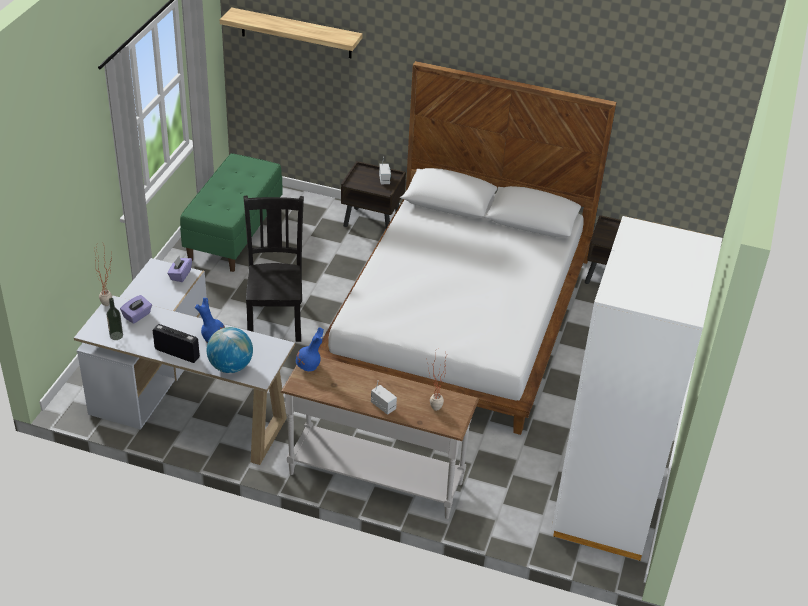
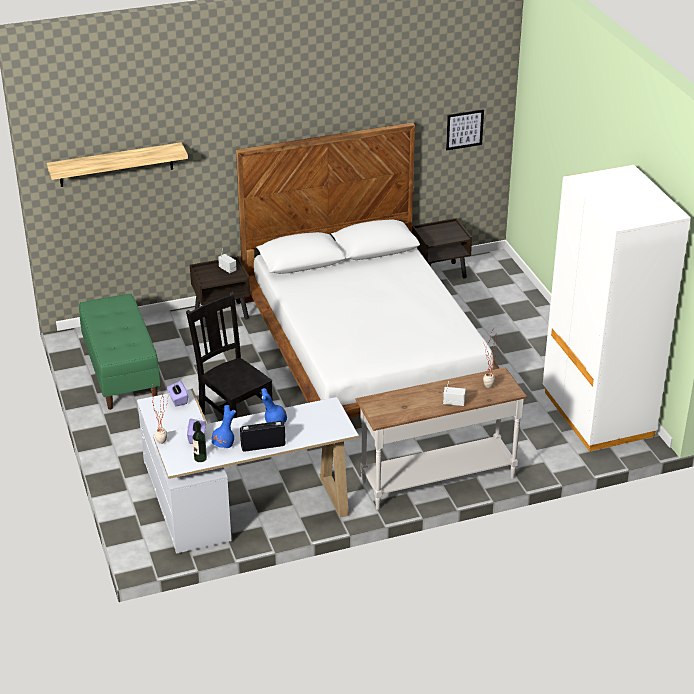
camera: 35 degrees left, 5 degrees down
(230, 366) = (313, 434): globe -> none
(309, 366) = (372, 404): blue vase -> blue vase (224, 445)
(681, 132) = (464, 129): none -> picture

